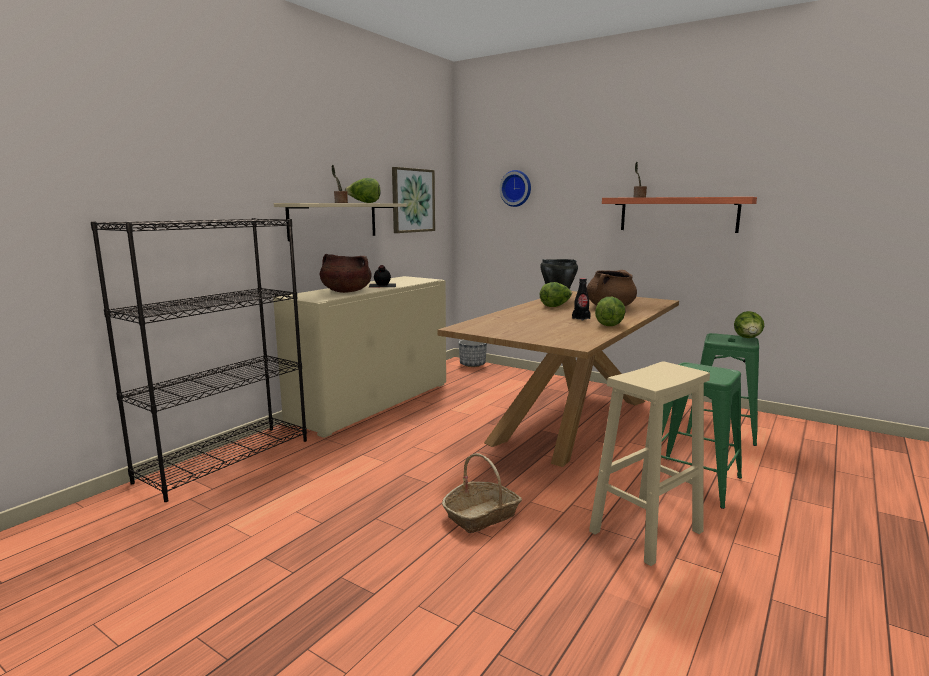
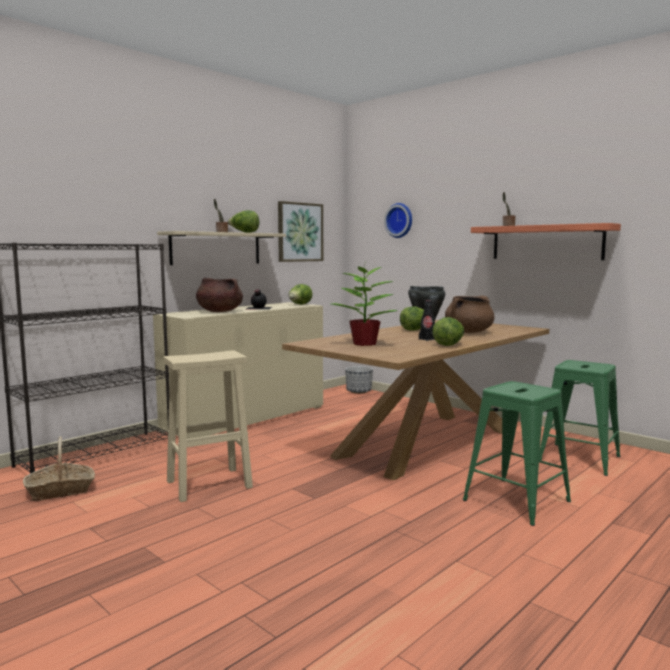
camera: 10 degrees right, 5 degrees down
(482, 515) = (292, 513): basket -> basket (60, 490)
(525, 326) = (365, 344): none -> potted plant
(647, 531) = (442, 537): beige stool -> beige stool (210, 484)
(748, 339) = (603, 365): lettuce -> lettuce (299, 304)

